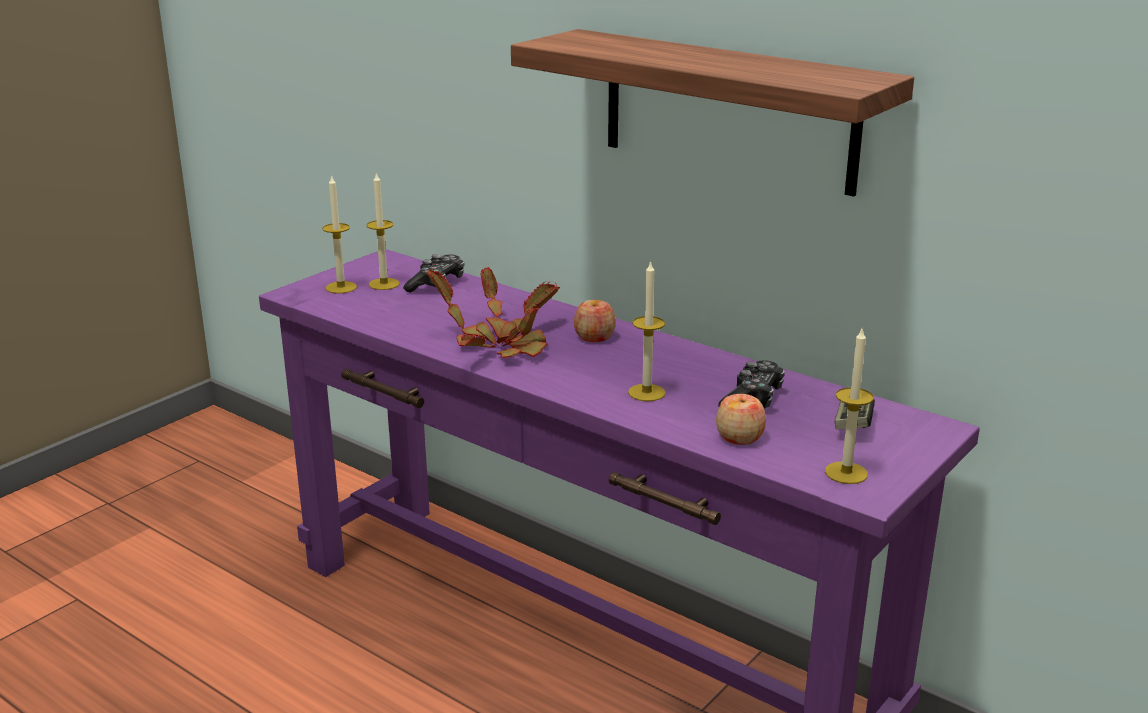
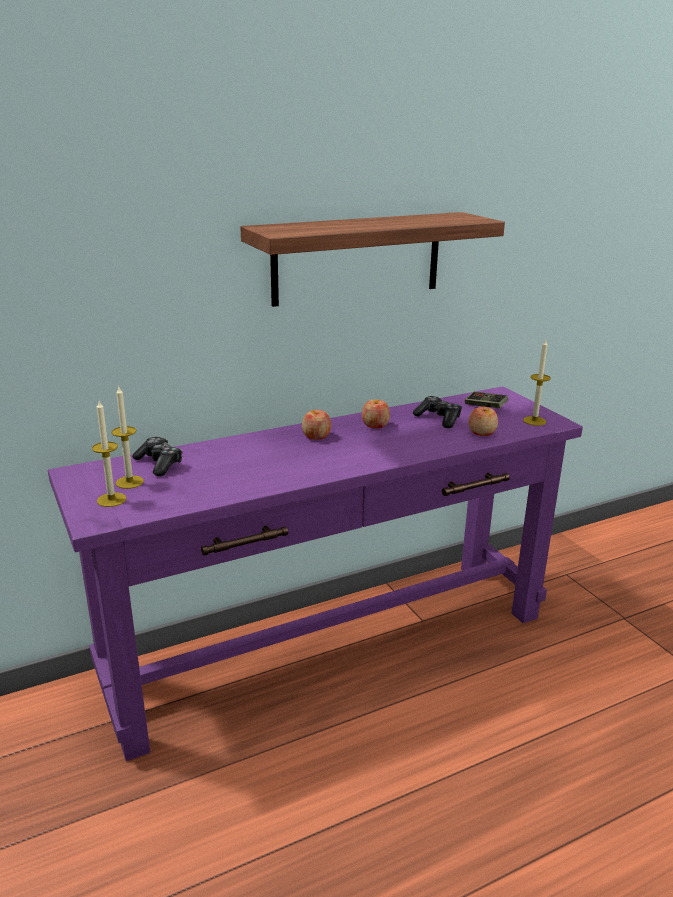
camera: 65 degrees left, 0 degrees up
(500, 343) = (295, 464): potted plant -> none
(646, 392) = (409, 440): candle -> none
(674, 362) = (375, 425): none -> apple

